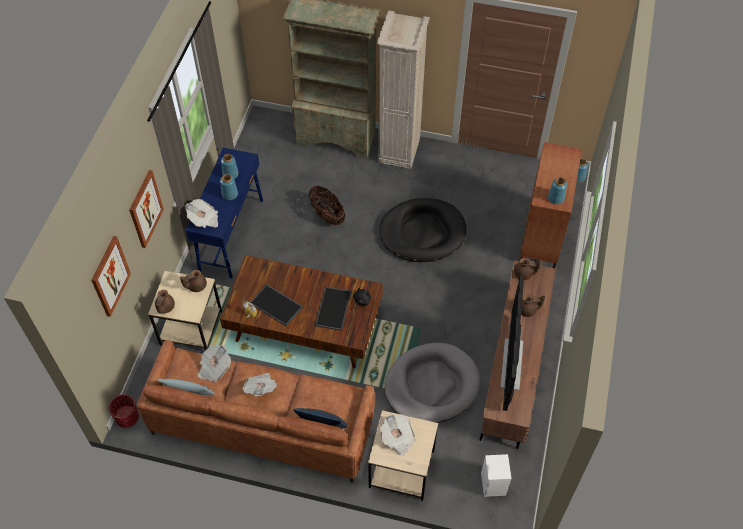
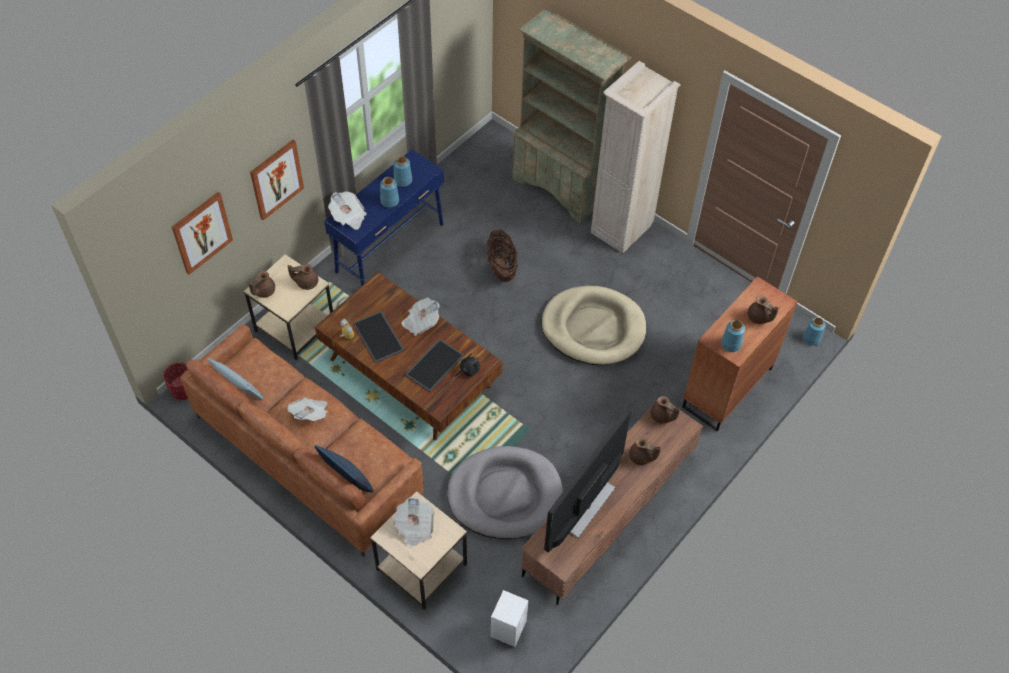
camera: 25 degrees right, 0 degrees up
(214, 368) = (277, 373): newspaper -> newspaper (421, 322)
(422, 233) = (593, 328): black dog bed -> beige dog bed
(563, 171) = (759, 317): none -> brown teapot

